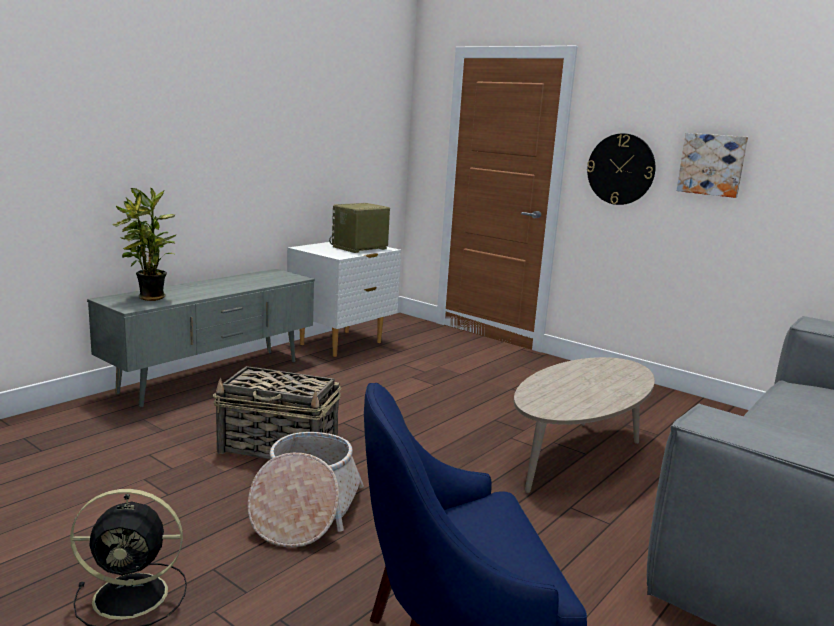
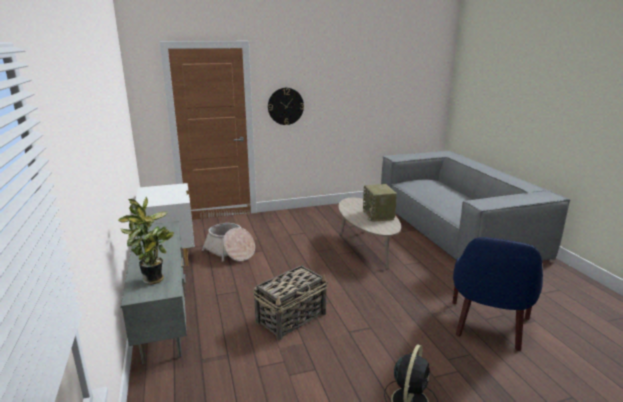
camera: 55 degrees left, 5 degrees up
(304, 511) = (364, 328): basket -> basket (230, 252)
(359, 248) = (168, 191): radio -> radio (379, 215)
(712, 164) = (329, 98): picture -> none

